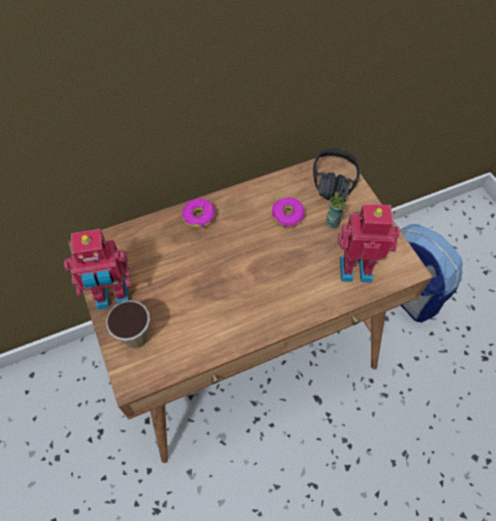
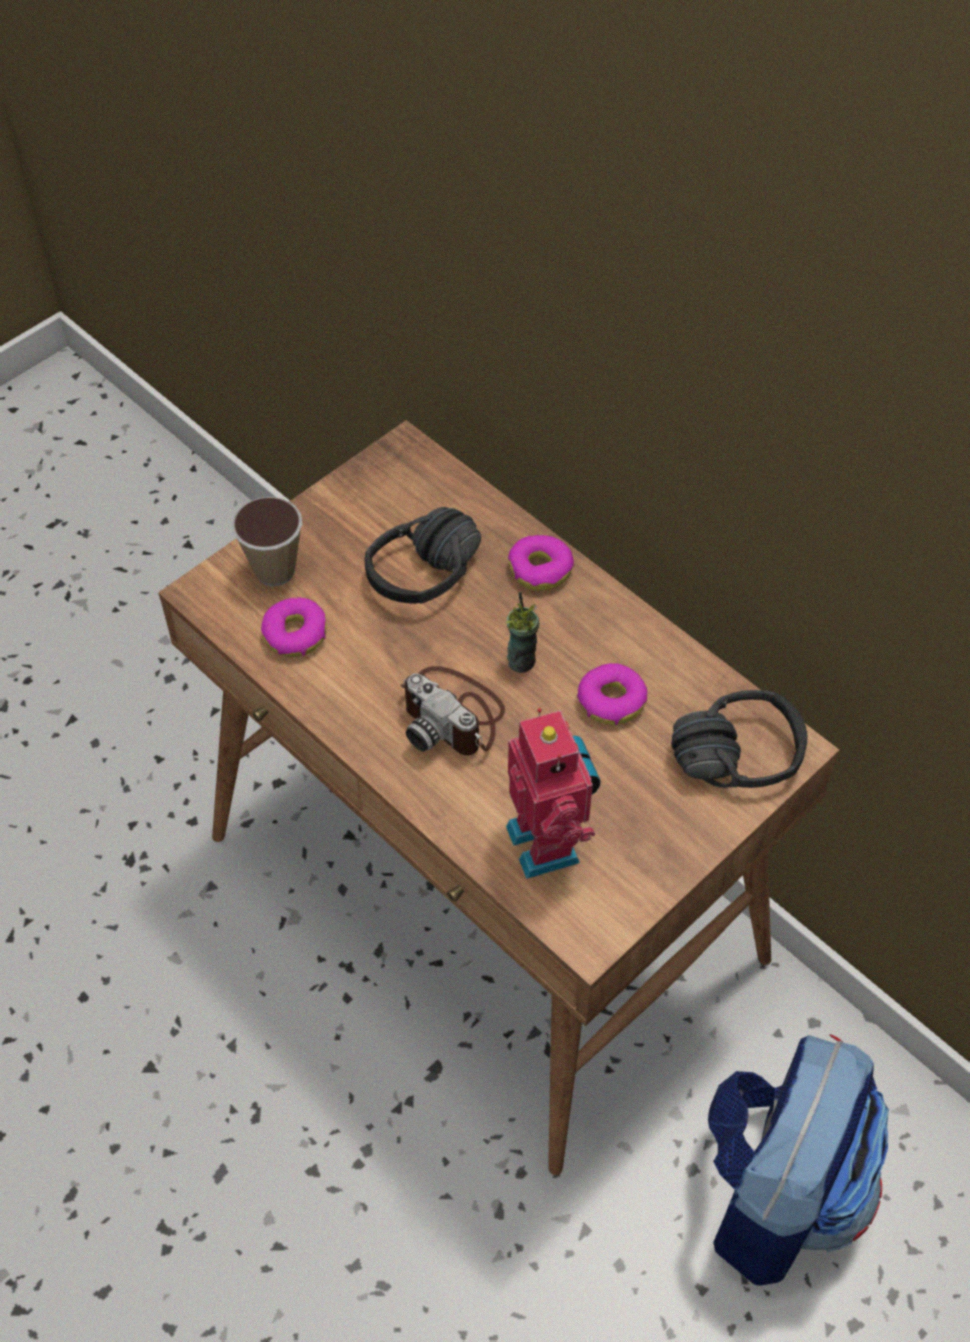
camera: 70 degrees right, 5 degrees down
(112, 297) = (331, 515): toy robot -> none
(185, 262) = (438, 582): none -> black headphones
(185, 340) = (295, 634): none -> donut
(269, 282) = (453, 715): none -> camera
(332, 222) = (634, 778): cup -> cup (521, 660)

